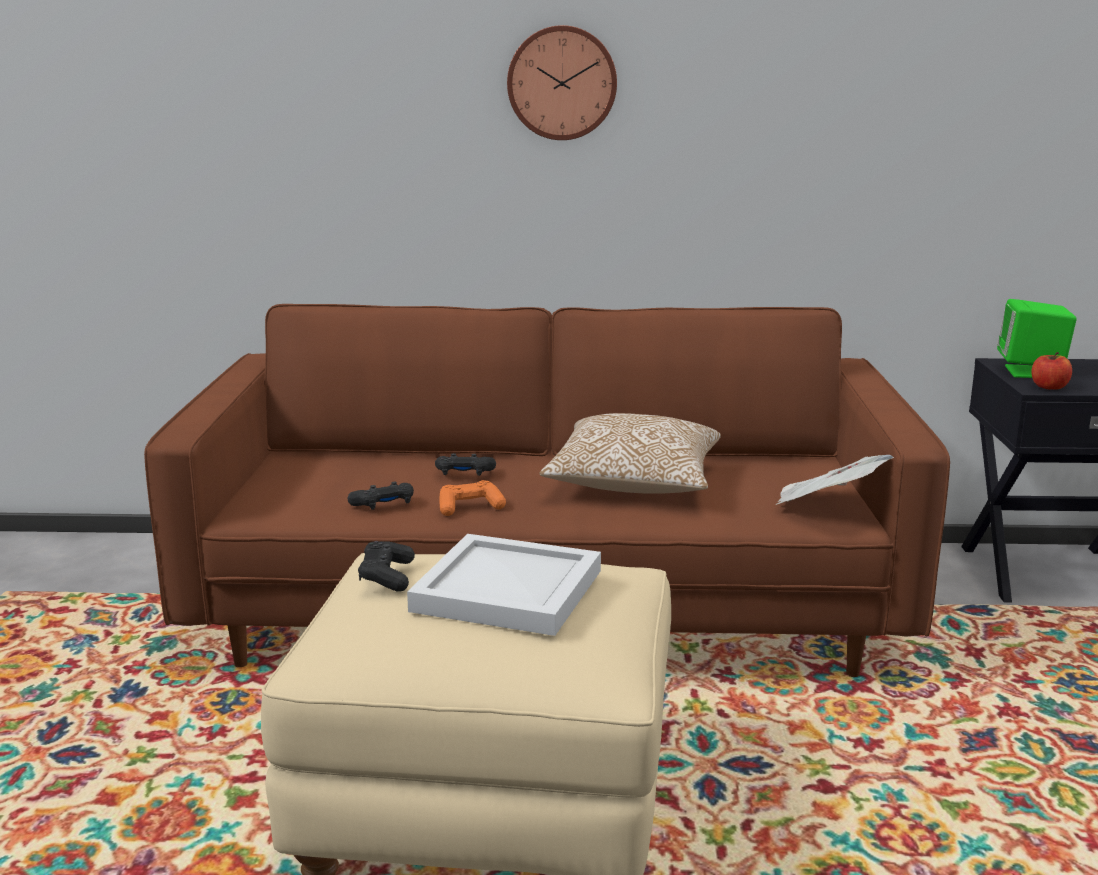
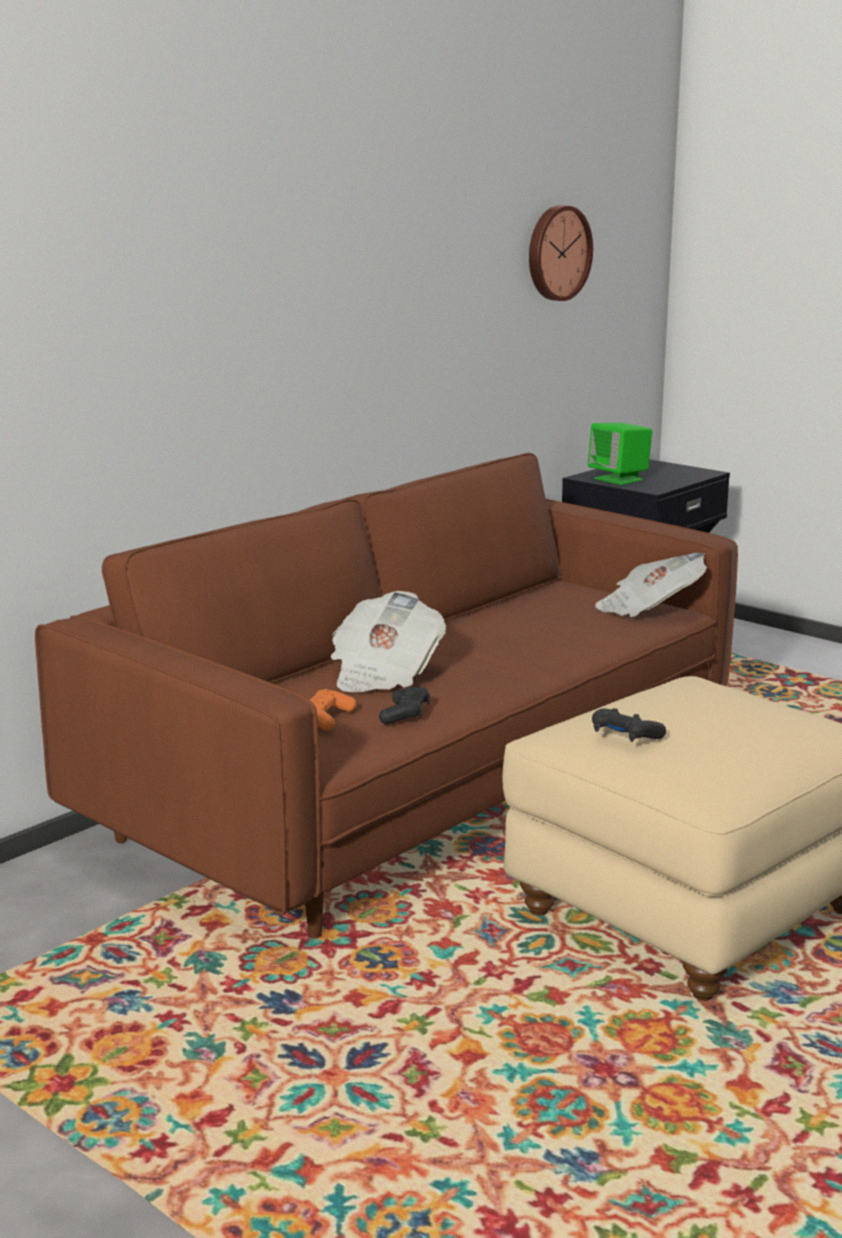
camera: 50 degrees left, 0 degrees up
(464, 474) = (383, 674): black game controller -> newspaper
(470, 507) = (466, 691): orange game controller -> orange game controller (326, 718)
(511, 590) = (709, 708): white tray -> none
(562, 83) = (294, 271): wall clock -> wall clock (556, 253)
(633, 484) = (507, 638): pillow -> none
(1049, 387) = (656, 486): apple -> none

